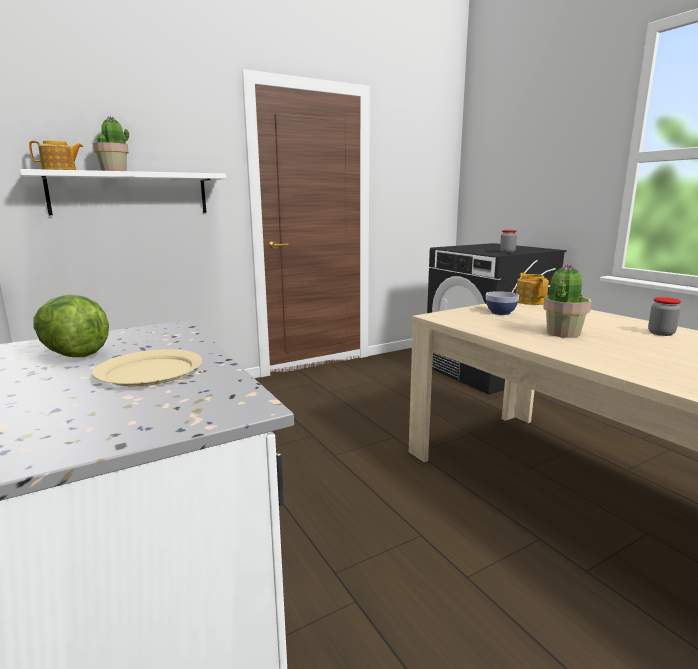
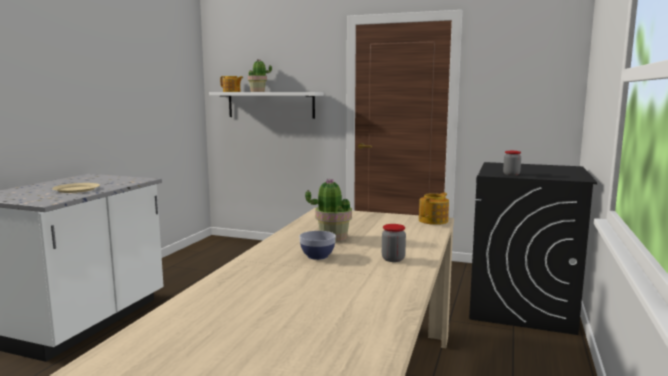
camera: 50 degrees right, 5 degrees down
(73, 354) = (90, 181): lettuce -> none
(500, 313) = (369, 220): bowl -> bowl (317, 256)

